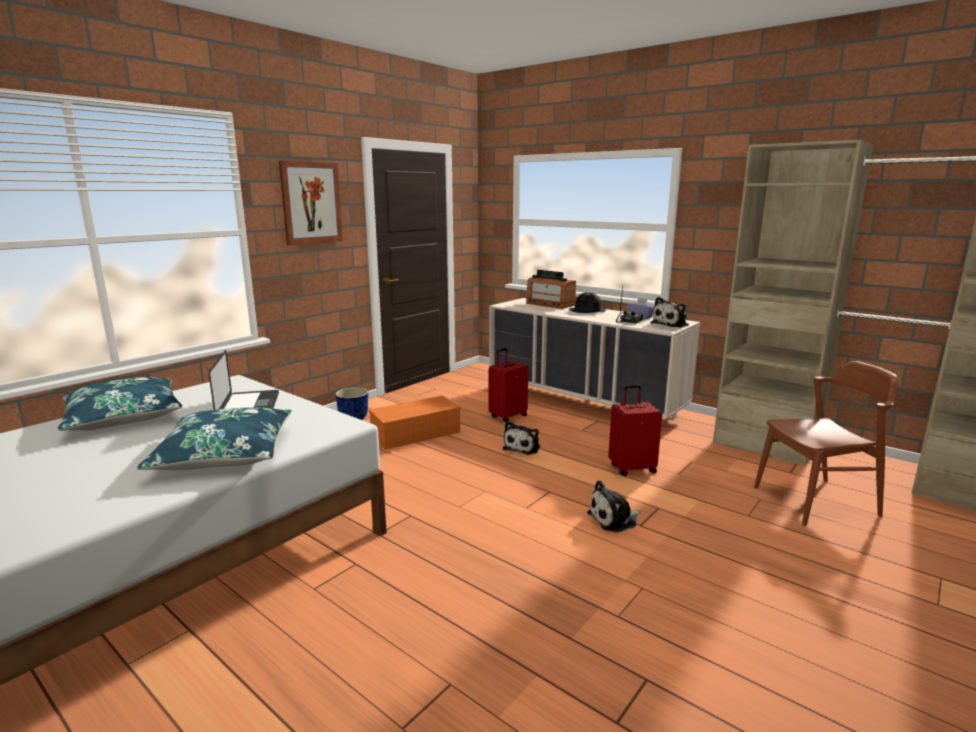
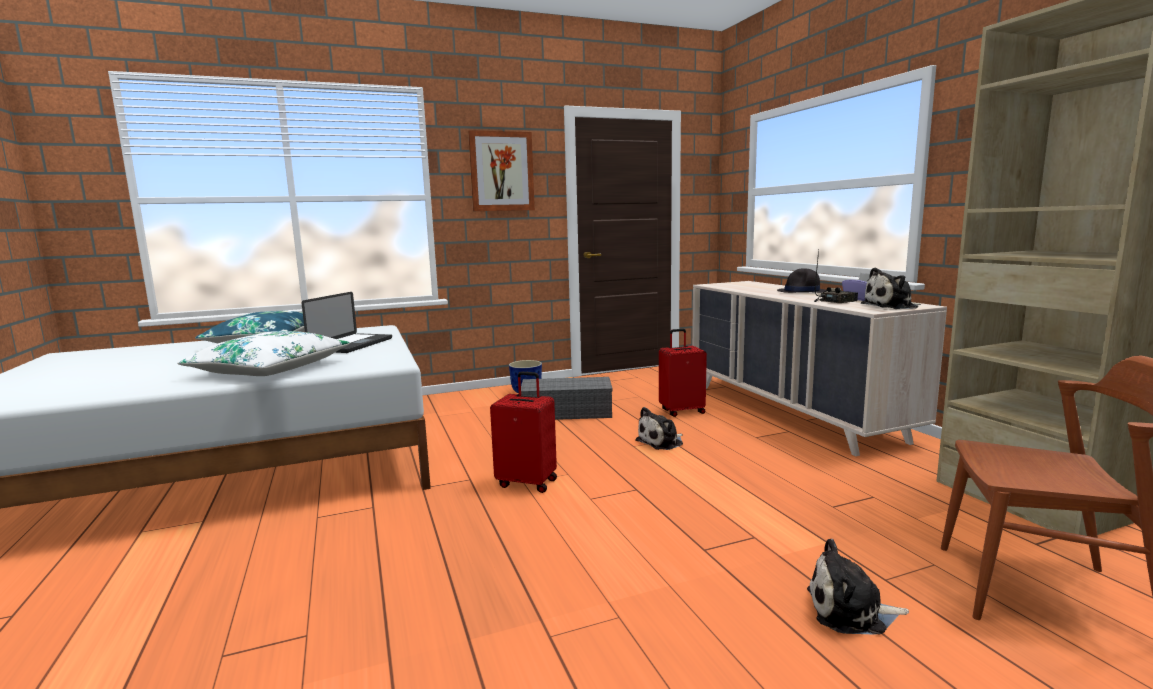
camera: 30 degrees right, 5 degrees down
(225, 453) = (270, 369): blue pillow -> white pillow
(416, 433) = (568, 411): orange storage box -> grey storage box
(550, 304) = (766, 286): radio -> none
(614, 519) = (678, 535): plush toy -> plush toy (851, 611)
(632, 468) = (771, 487): red suitcase -> red suitcase (527, 482)

